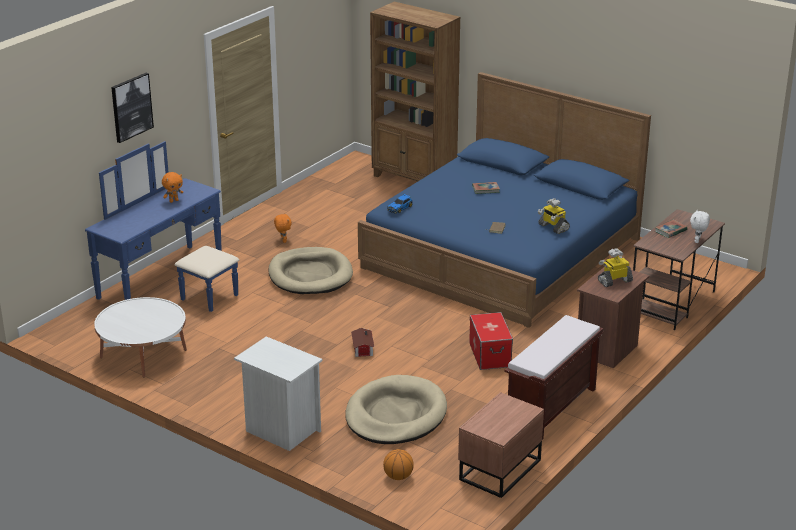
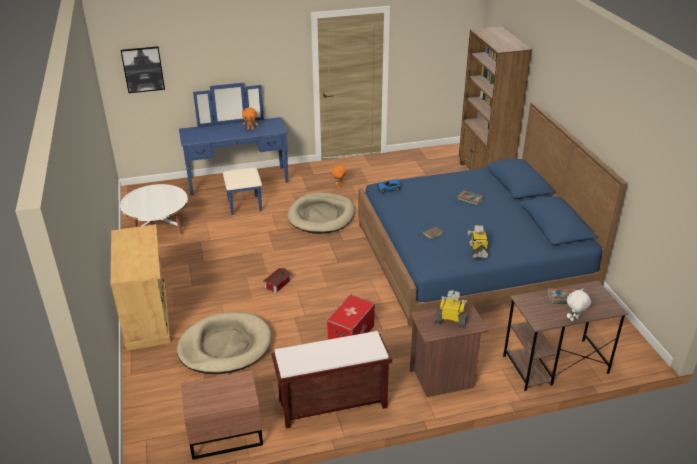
camera: 40 degrees right, 5 degrees up
(131, 107) = (230, 51): picture -> picture (143, 69)
(280, 430) = (147, 317): white nightstand -> beige cabinet
(398, 476) = (158, 396): basketball -> none

